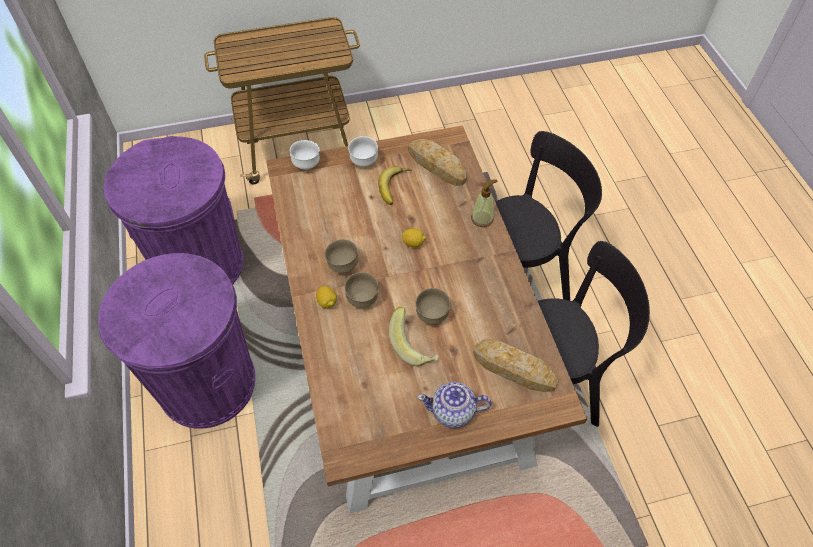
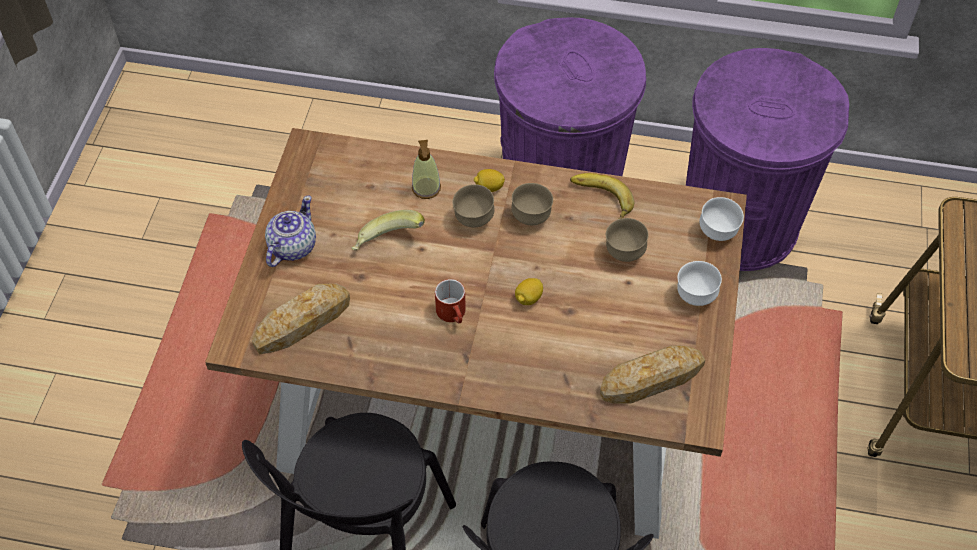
camera: 115 degrees right, 0 degrees up
(396, 187) = (631, 315): banana -> banana (600, 199)
(432, 316) = (414, 275): brown bowl -> brown bowl (624, 253)
(451, 279) = (454, 314): none -> red mug
(482, 219) = (528, 390): soap dispenser -> soap dispenser (426, 188)

